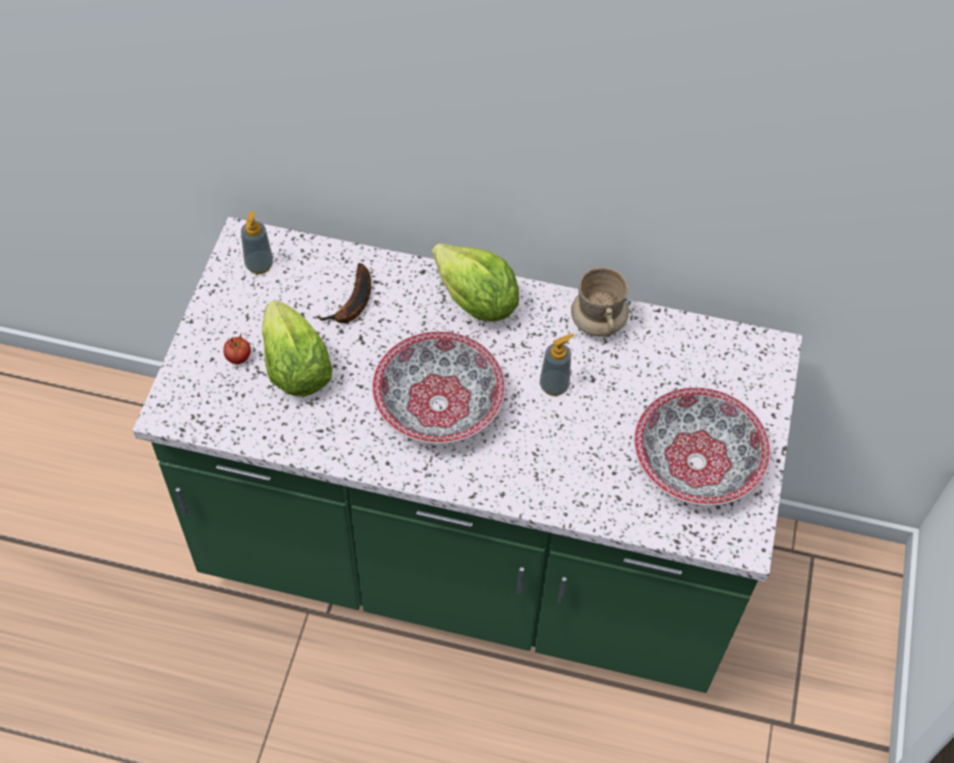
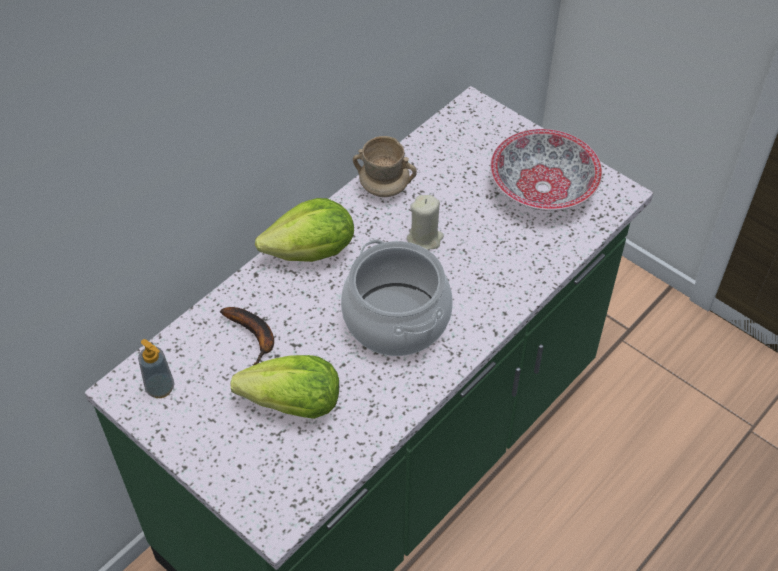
camera: 60 degrees left, 5 degrees down
(238, 357) = (252, 444): tomato -> none
(438, 405) = (397, 319): bowl -> cooking pot
(554, 385) = (425, 238): soap dispenser -> beige candle

